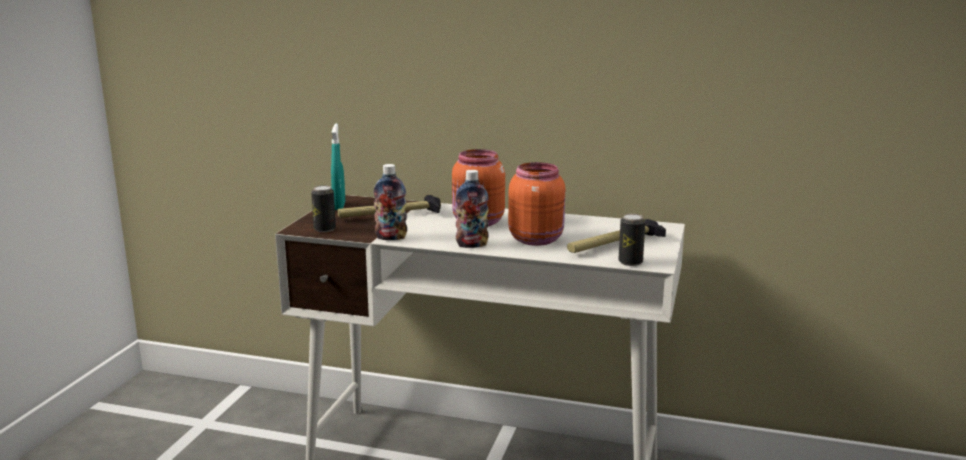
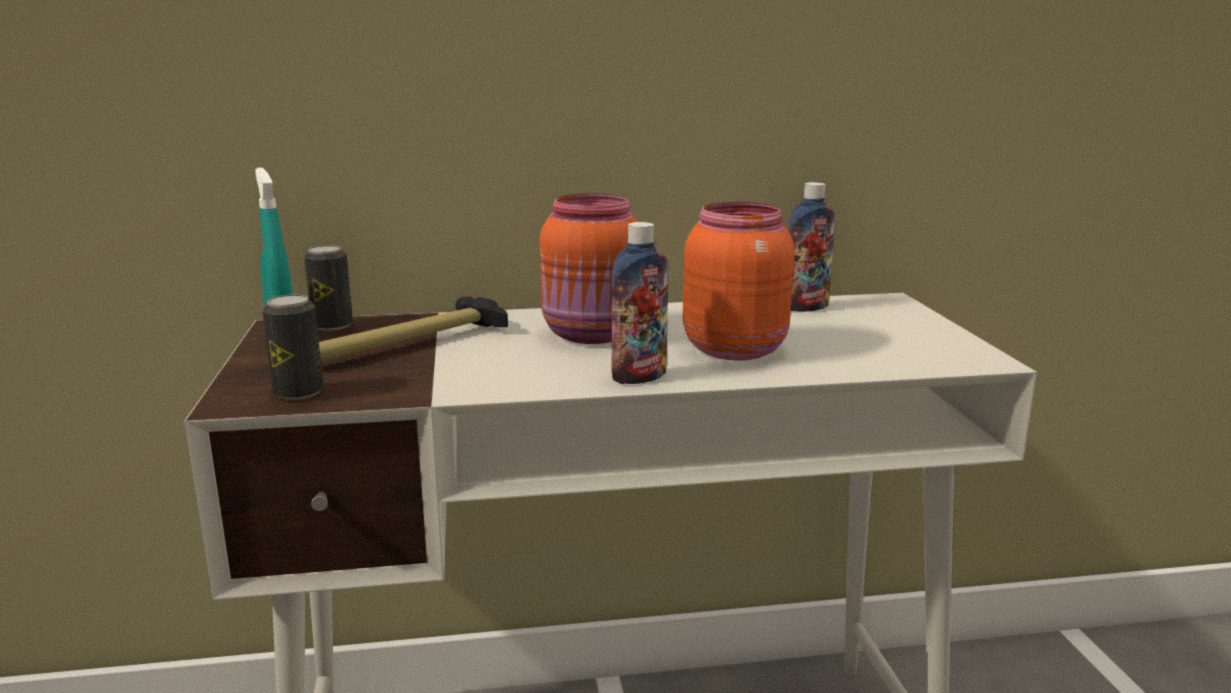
camera: 25 degrees left, 0 degrees up
(391, 237) = (463, 387): bottle -> bottle (806, 307)
(614, 244) = (868, 338): hammer -> none
(630, 262) = (943, 363): can -> can (332, 325)

